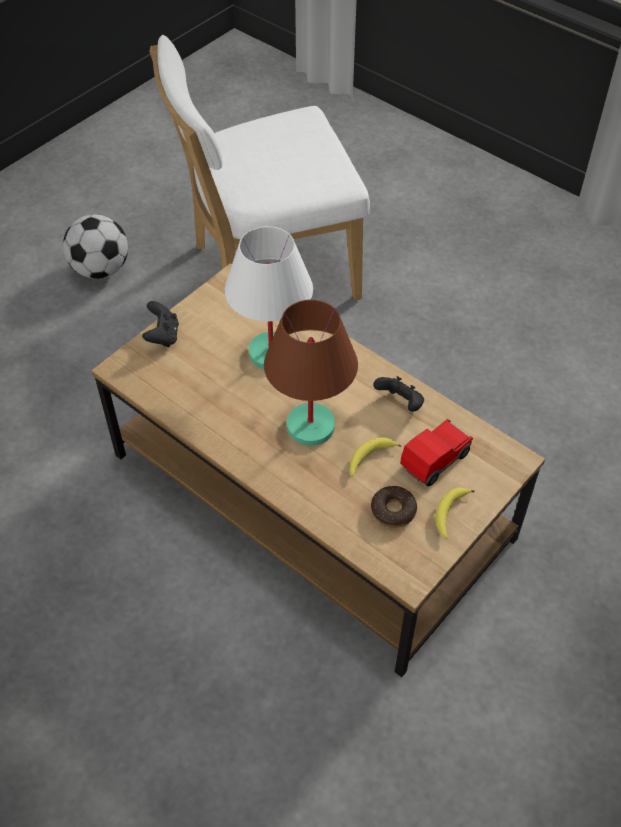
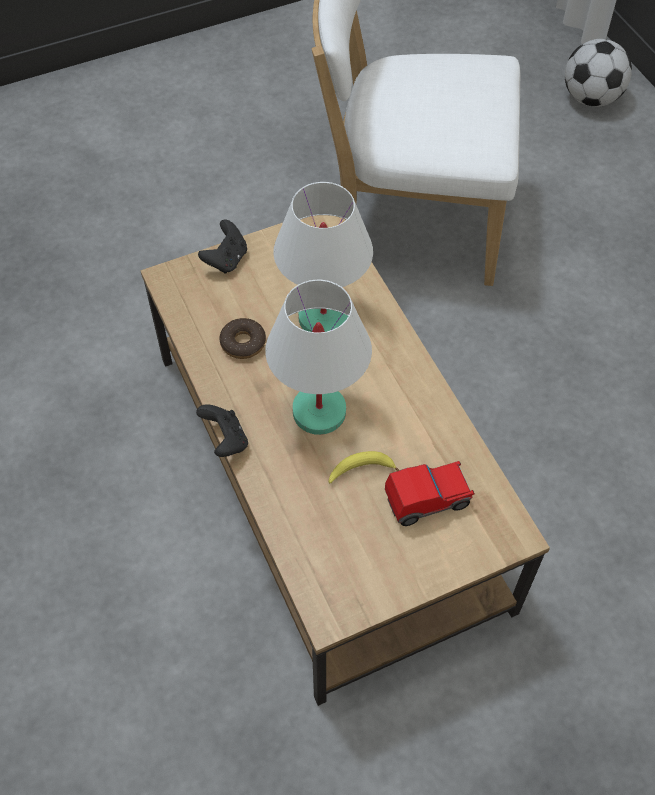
camera: 25 degrees right, 5 degrees up
(101, 270) = (246, 163): football -> football (591, 98)
(312, 426) = (320, 412): brown table lamp -> white table lamp
(393, 510) = (352, 537): donut -> donut (243, 343)
(400, 403) = (426, 423): black game controller -> black game controller (225, 440)
(450, 513) = (410, 565): banana -> none

